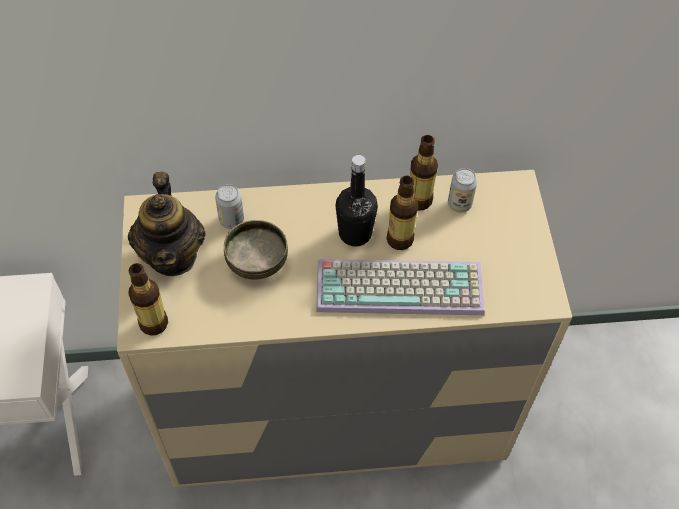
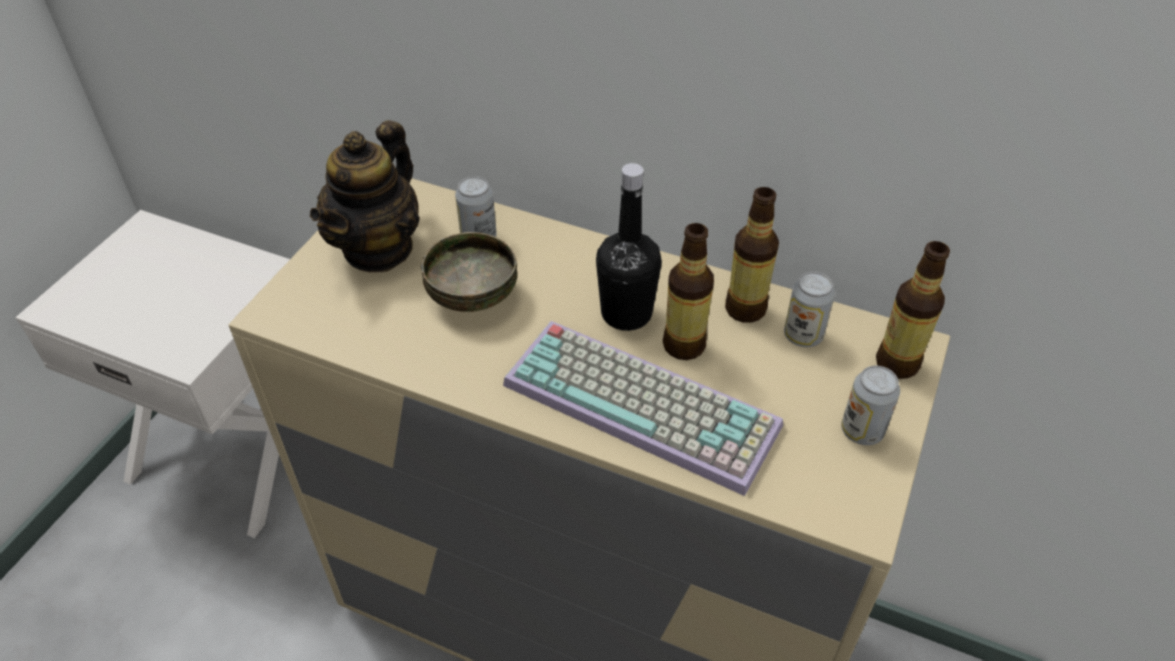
camera: 30 degrees right, 10 degrees down
(154, 323) = (294, 312): bottle -> bottle (897, 363)
(520, 249) = (862, 431): none -> can

